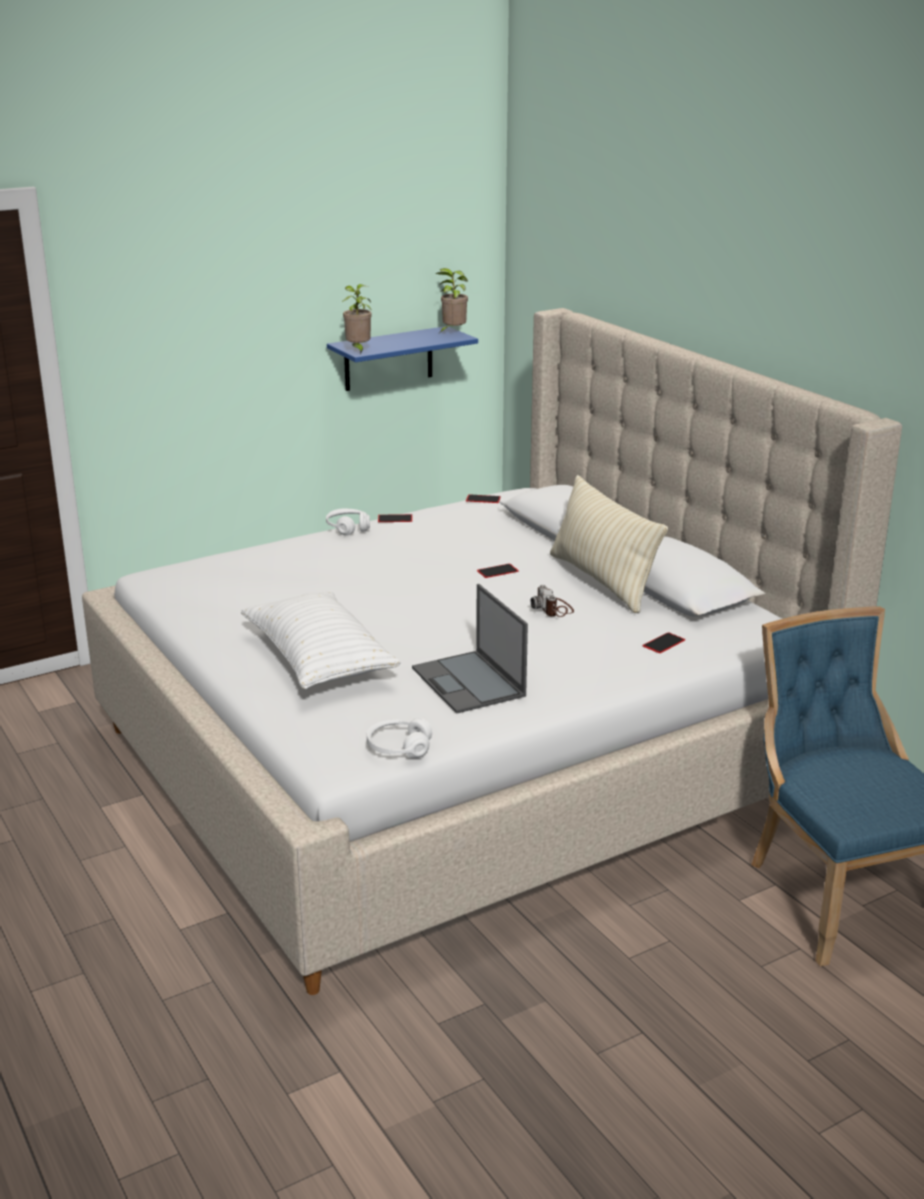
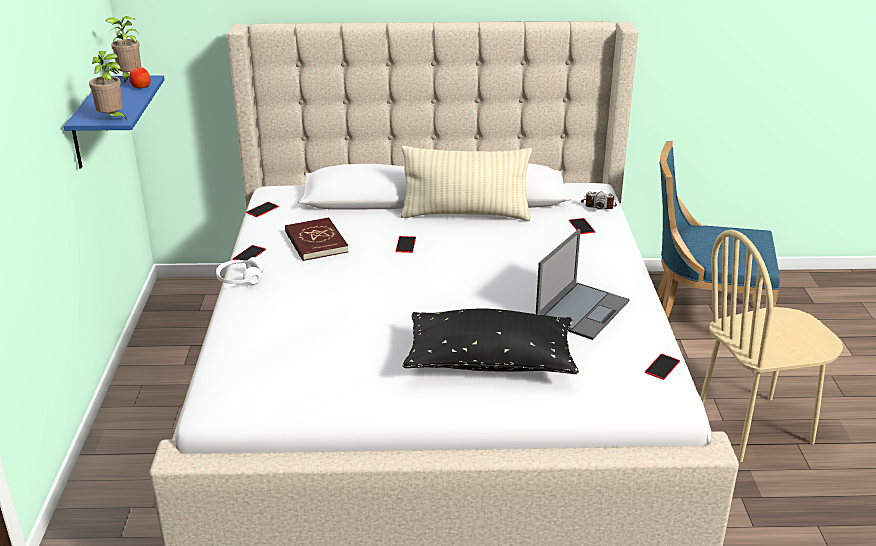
camera: 60 degrees left, 5 degrees up
(319, 661) = (490, 362): white pillow -> black pillow
(399, 748) = (662, 367): white headphones -> phone
(439, 339) = (140, 86): none -> apple
(450, 535) = (316, 242): none -> red book
(469, 683) = (582, 310): laptop -> laptop turned 60 degrees counterclockwise
(553, 609) = (492, 245): camera -> camera (598, 205)
(640, 987) = (754, 427): none -> beige chair

